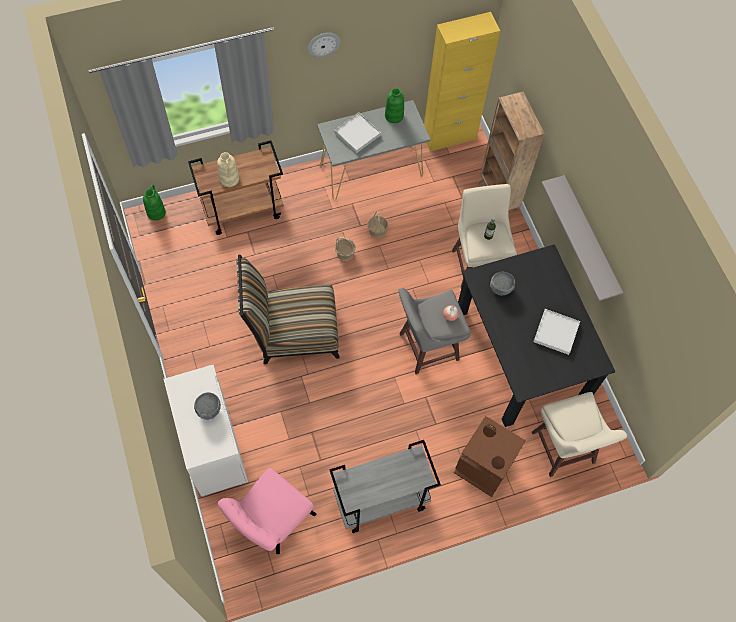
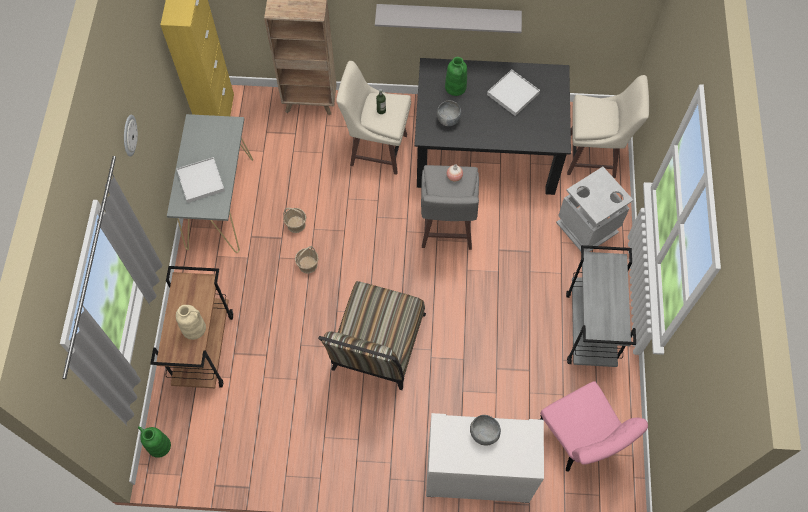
camera: 65 degrees left, 0 degrees up
(394, 116) = (197, 139): green vase -> green vase (456, 87)
(483, 466) = (586, 227): brown trash can -> grey trash can

